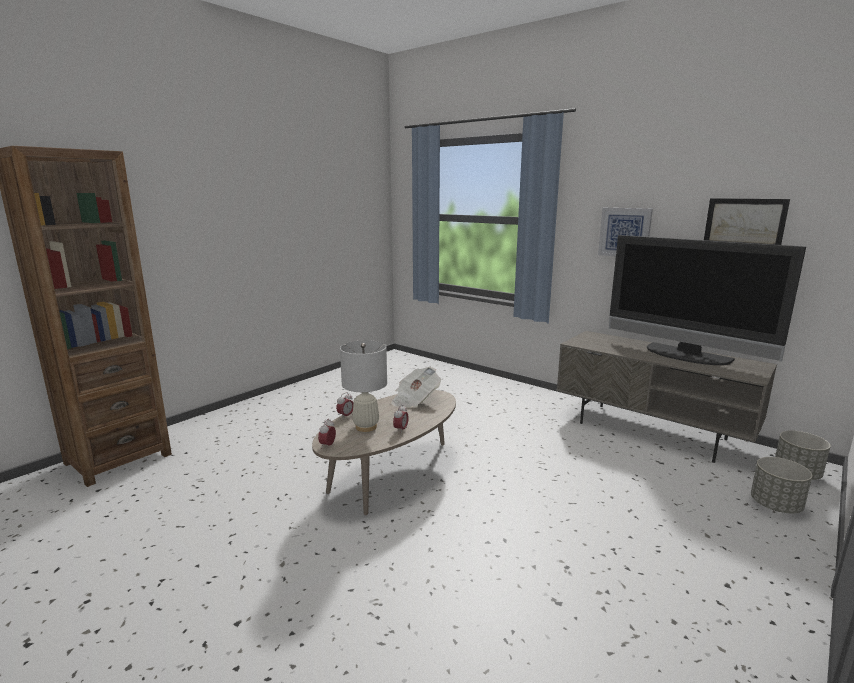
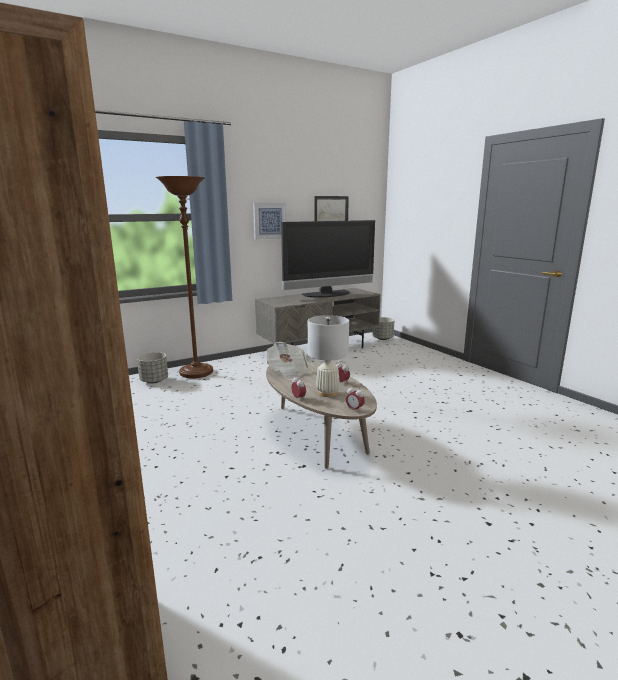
camera: 70 degrees left, 0 degrees up
(489, 386) = (196, 373): none -> brown floor lamp
(775, 506) = (406, 350): grey planter -> grey planter (154, 381)

